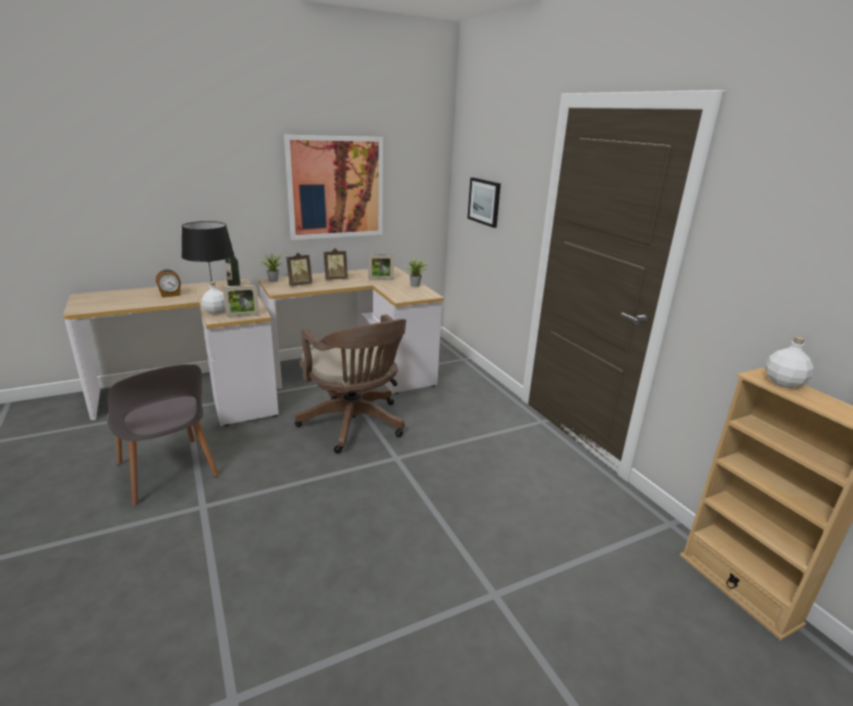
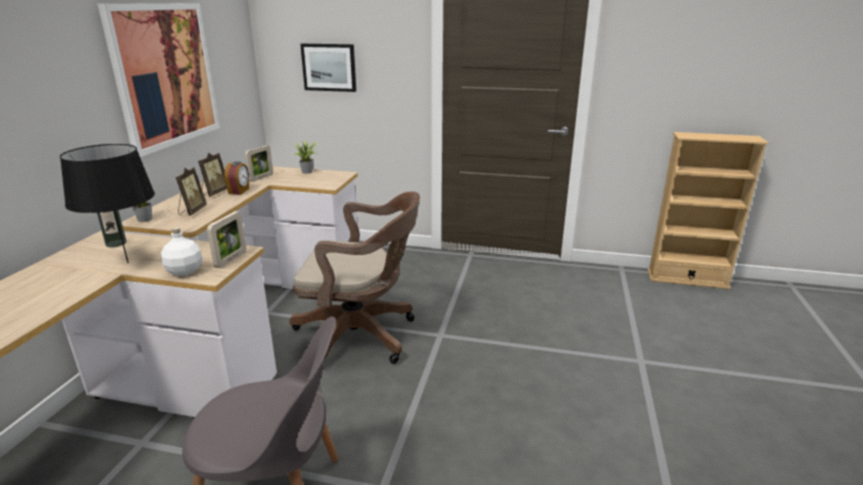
camera: 50 degrees left, 0 degrees up
(170, 295) = (46, 287): alarm clock -> alarm clock (239, 191)
(784, 383) = (699, 135): white bottle -> none

